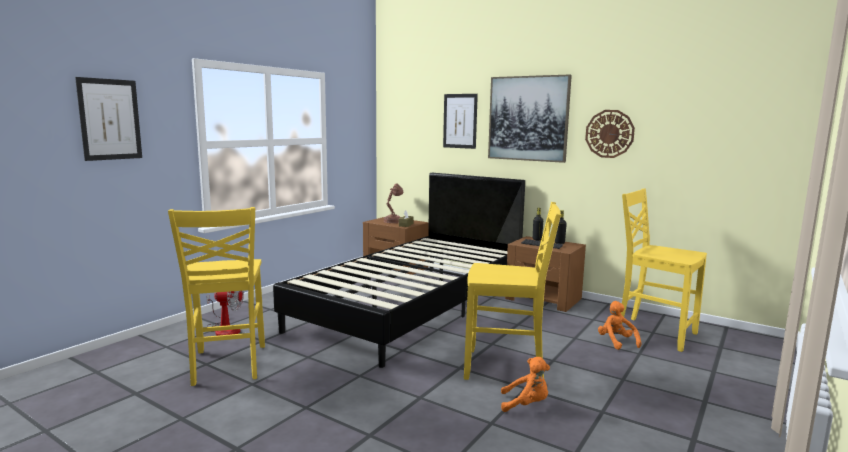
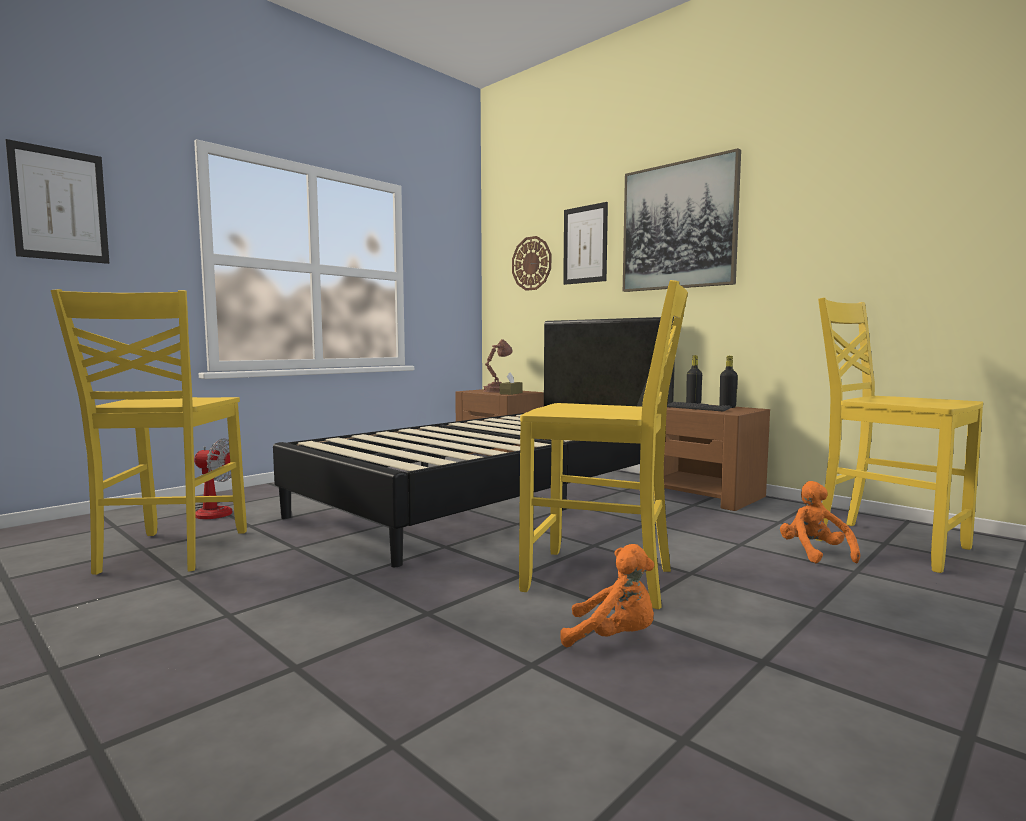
camera: 10 degrees right, 5 degrees down
(609, 134) = (803, 230): wall clock -> wall clock (531, 263)

